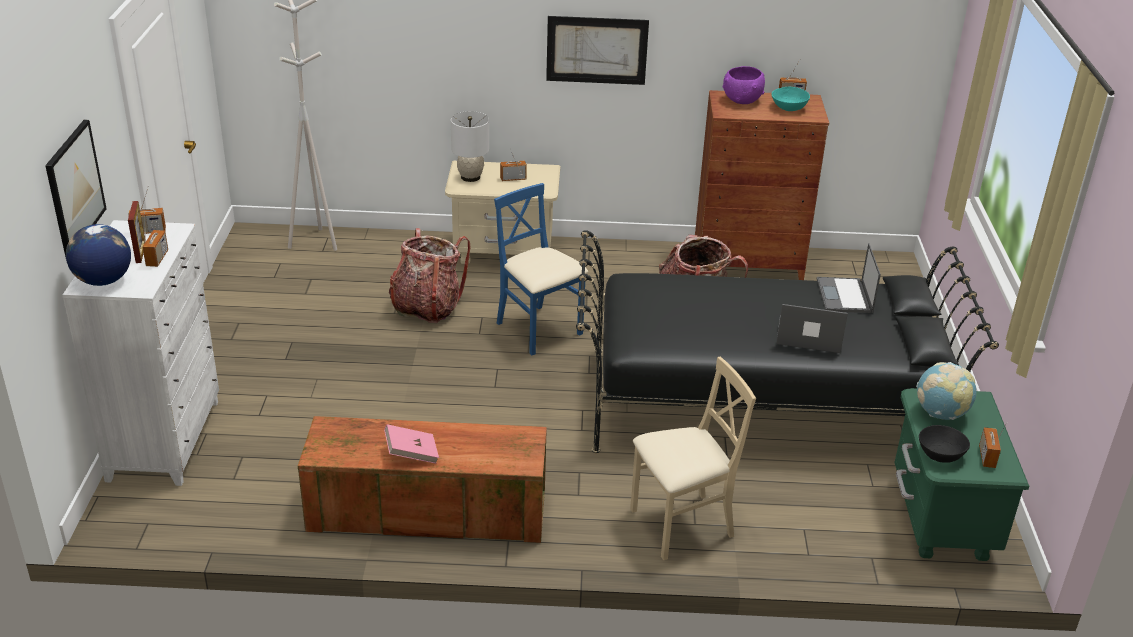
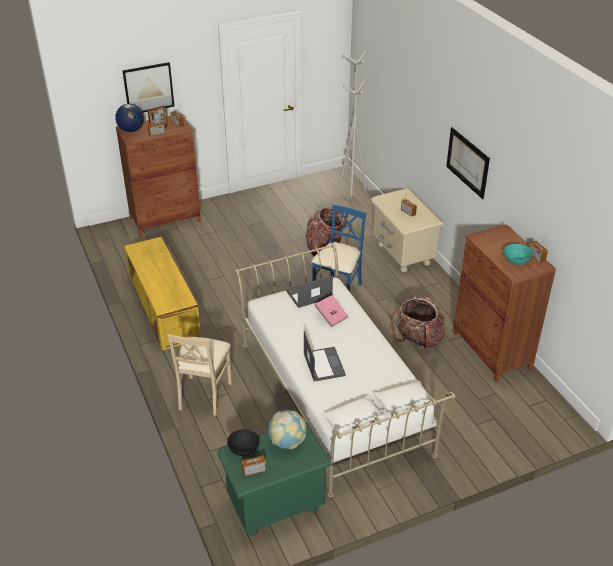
camera: 65 degrees right, 5 degrees up
(168, 439) = (166, 220): white dresser -> brown dresser
(411, 454) = (150, 272): pink book -> pink book (331, 316)
(425, 512) = (162, 307): brown bench -> yellow bench
(470, 177) = (394, 199): white table lamp -> none
(681, 525) = (204, 394): beige chair -> beige chair turned 60 degrees clockwise
(742, 100) = (505, 239): purple bowl -> none
(759, 406) = (333, 397): black bed -> white bed
(845, 296) = (383, 370): laptop -> laptop (308, 294)

